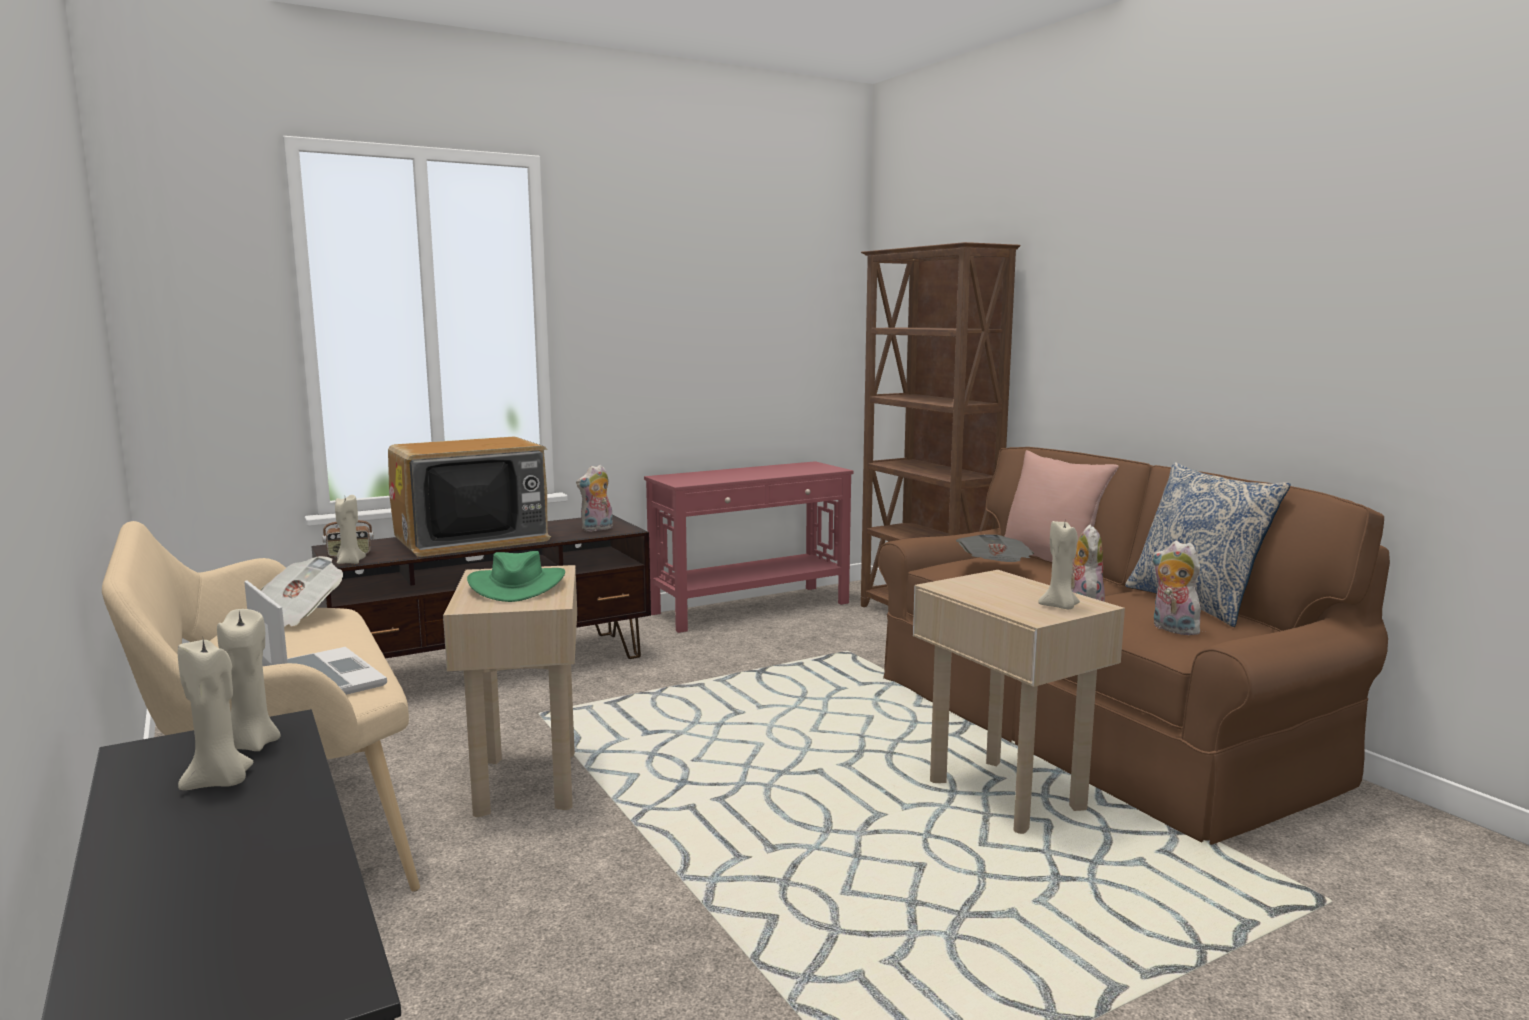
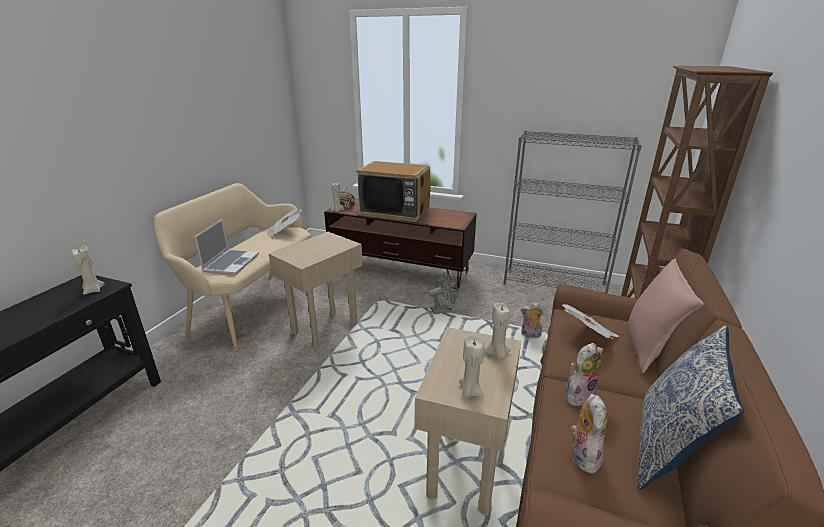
camera: 50 degrees right, 15 degrees up
(220, 782) = (60, 301): beige candle -> beige candle (497, 354)
(516, 586) = (317, 248): green hat -> none
(597, 529) = (448, 221): plush toy -> plush toy (530, 335)
(671, 684) = (444, 310): none -> grey fan
(752, 608) = (554, 283): red console table -> grey bookcase

